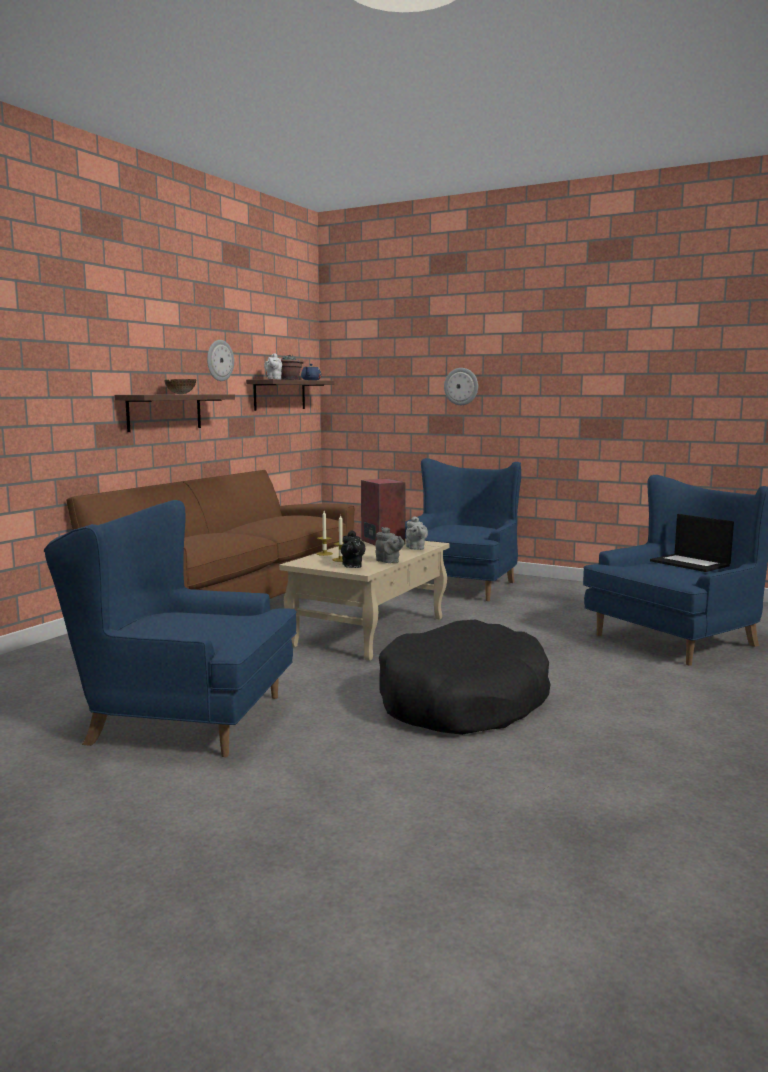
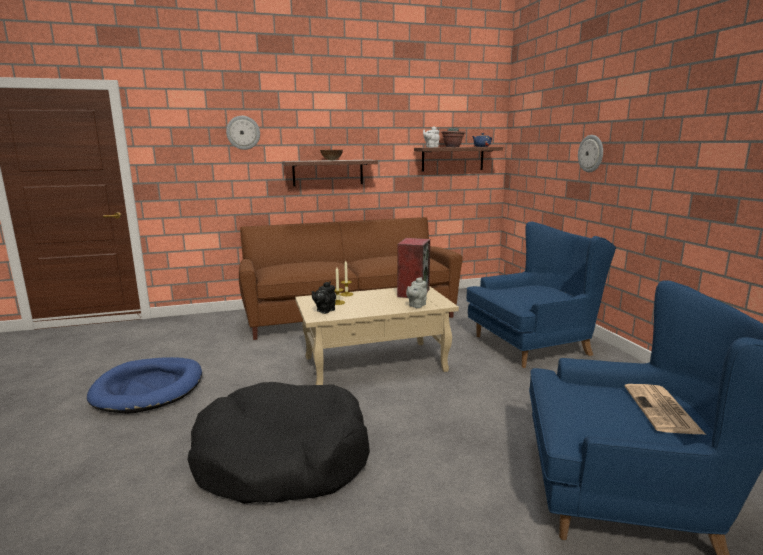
camera: 45 degrees right, 5 degrees up
(182, 718) = (149, 388): blue armchair -> blue dog bed
(219, 360) = (385, 134): wall clock -> wall clock (243, 132)
(389, 561) = (359, 313): grey teapot -> none
(691, 563) = (663, 410): laptop -> newspaper

